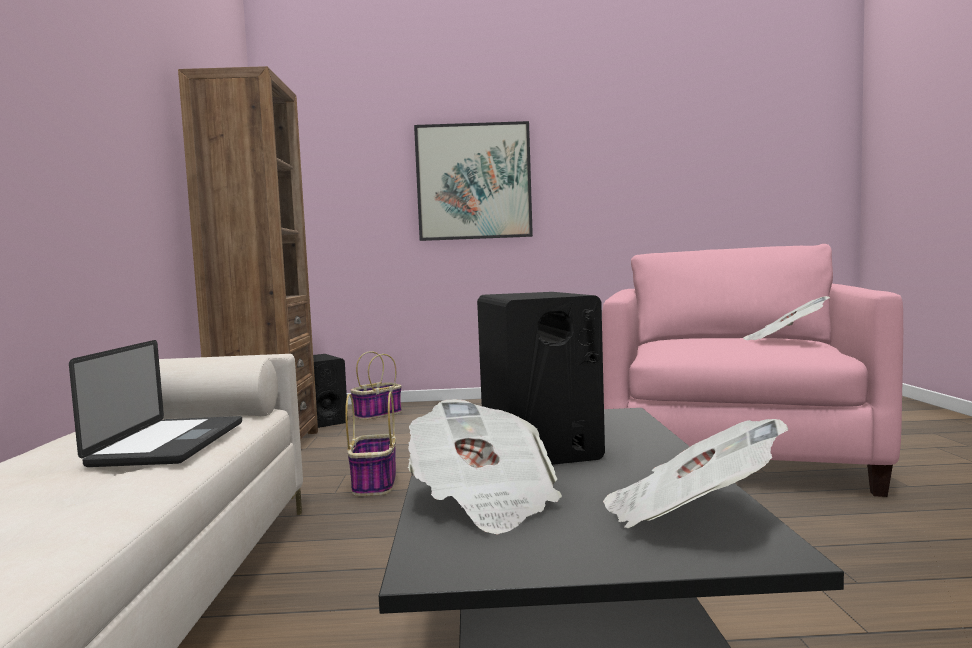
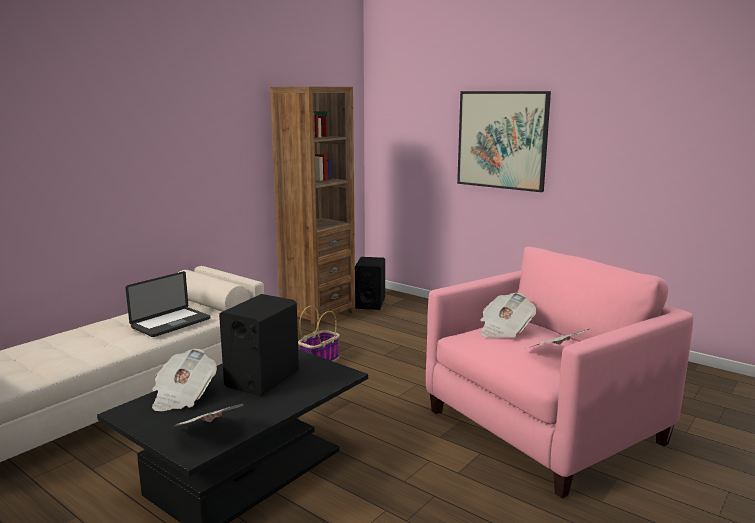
camera: 40 degrees right, 10 degrees up
(377, 414) = (406, 308): basket -> none
(687, 340) = (504, 330): none -> newspaper

